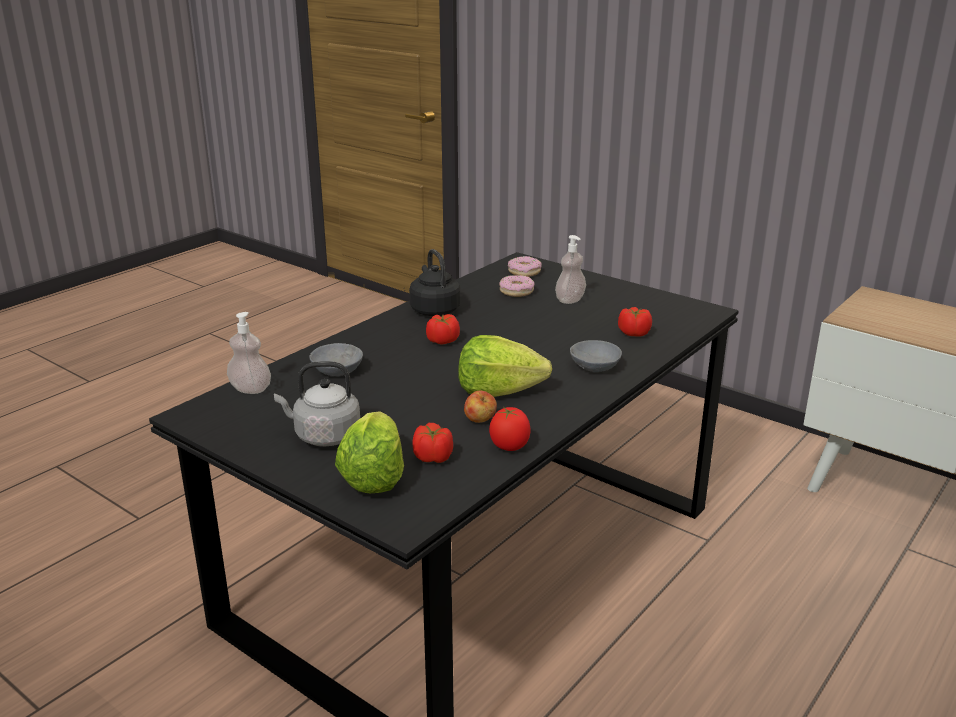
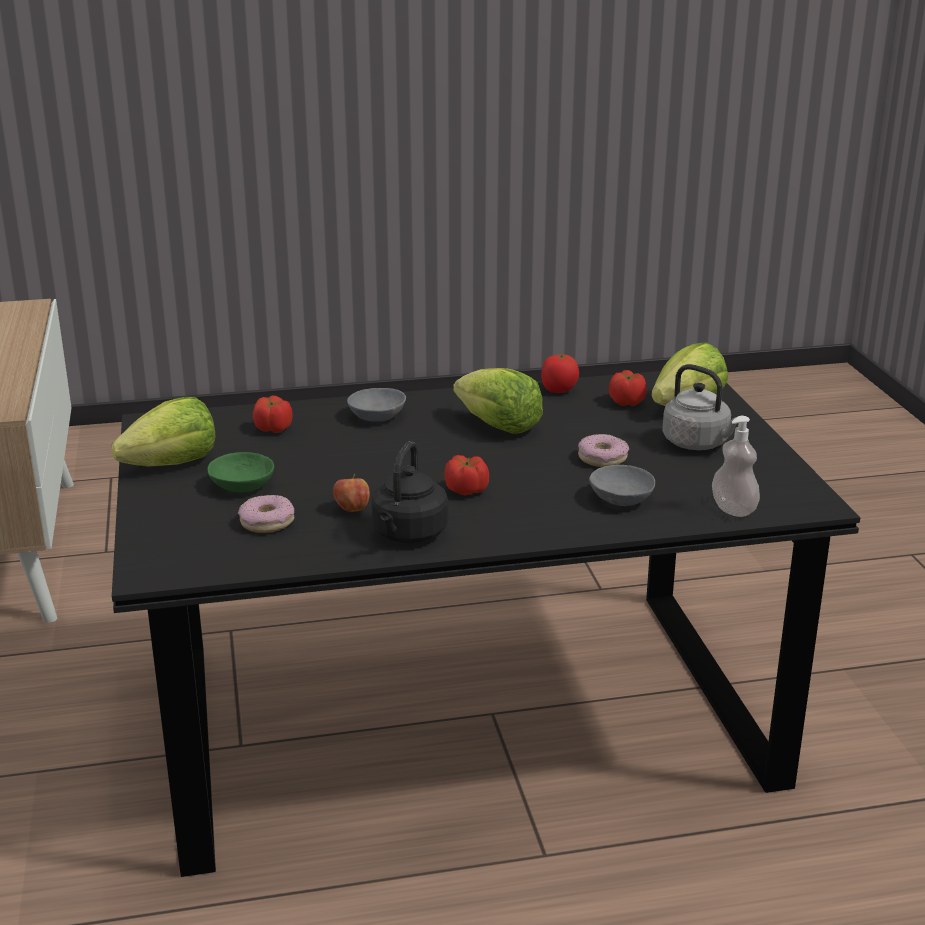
camera: 140 degrees left, 0 degrees up
(480, 420) = (552, 411): apple -> apple (352, 509)
(524, 272) = (191, 549): donut -> donut (602, 458)
(570, 300) = (240, 486): soap dispenser -> green bowl
(631, 297) = (172, 464): none -> lettuce

